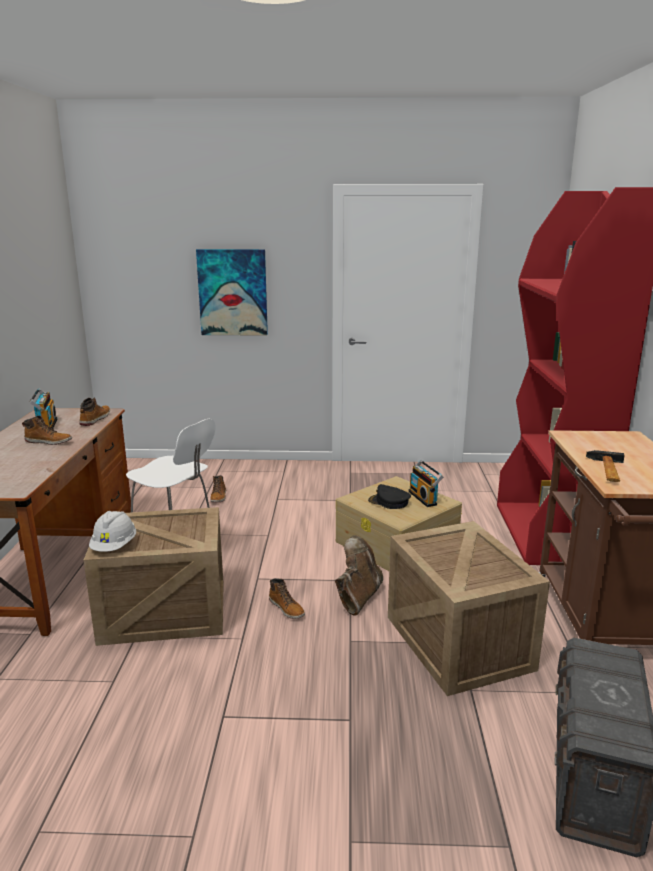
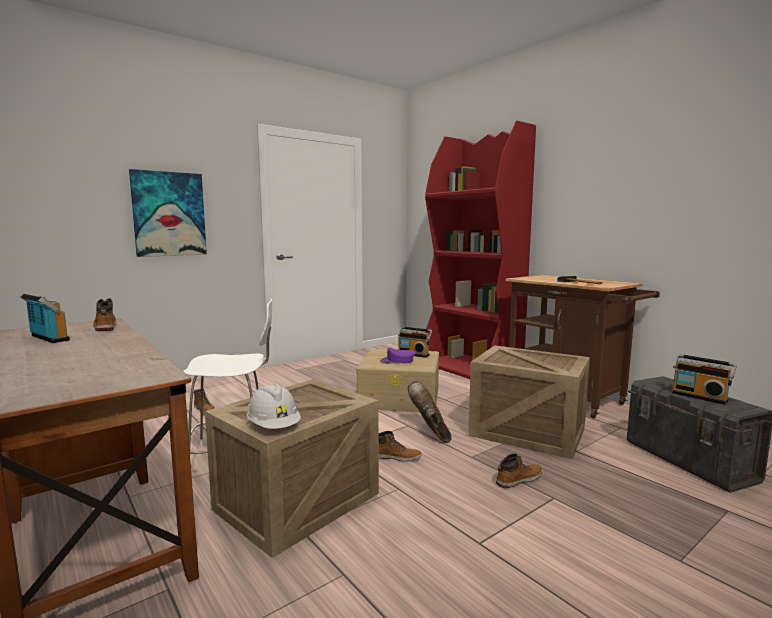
camera: 40 degrees left, 10 degrees down
(49, 442) = (90, 345): boot -> boot (518, 479)
(389, 502) = (397, 361): black cap -> purple cap
(602, 698) = (700, 396): none -> radio

